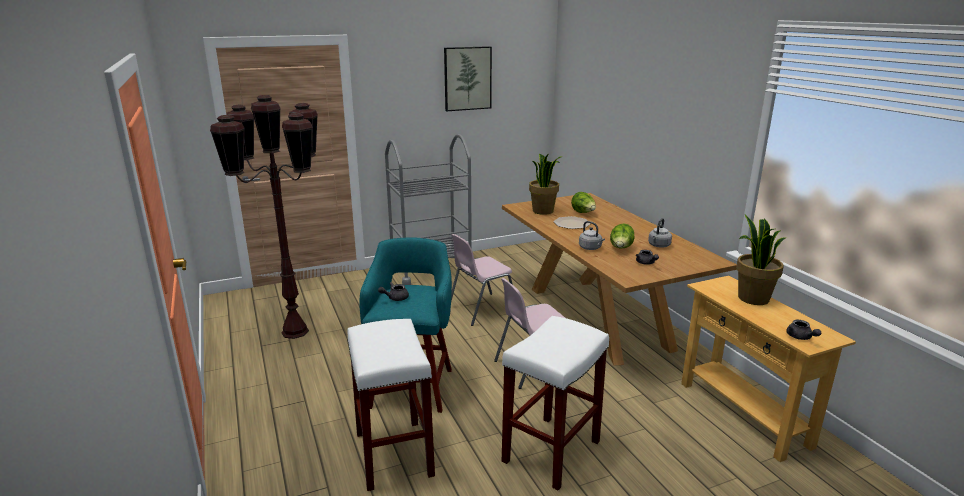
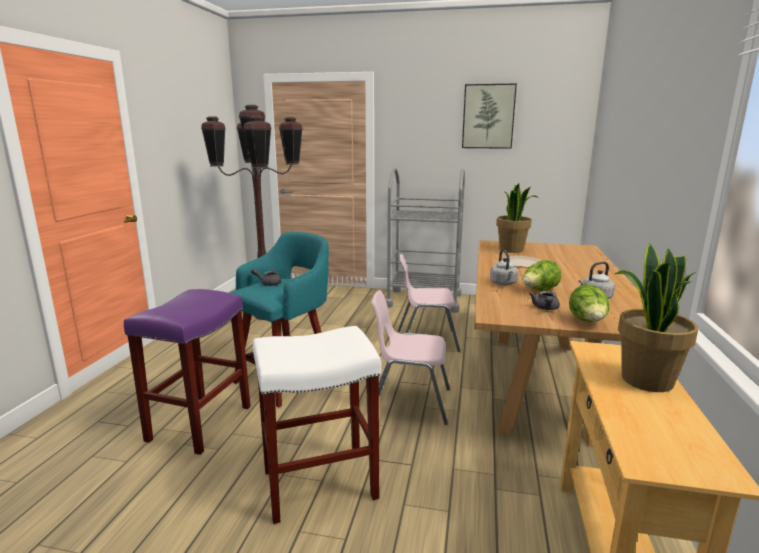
camera: 35 degrees right, 5 degrees down
(393, 453) = (200, 422): white stool -> purple stool
(583, 213) = (554, 258): lettuce -> lettuce (587, 322)
(800, 337) = (648, 450): grey teapot -> none

